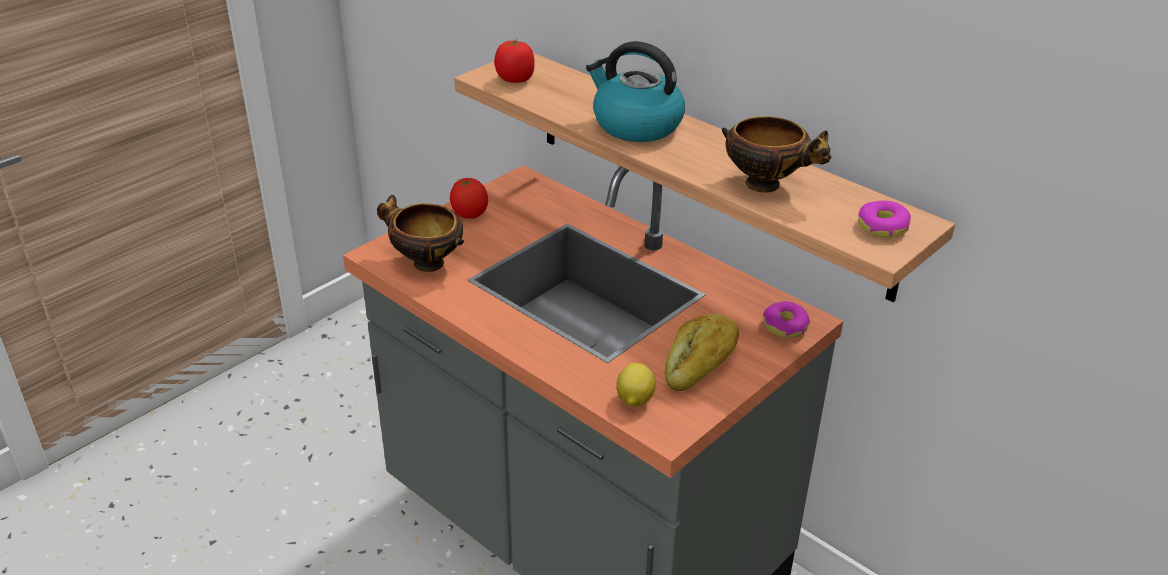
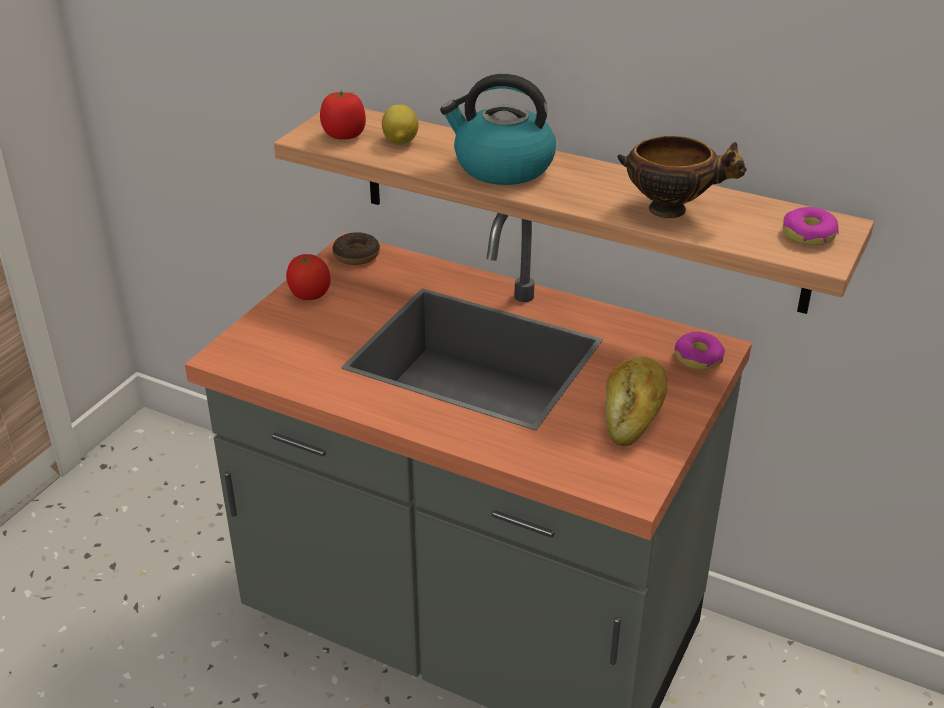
camera: 15 degrees left, 0 degrees up
(425, 263) = (285, 357): bowl -> none
(524, 186) = (356, 255): none -> donut
(634, 400) = (583, 465): lemon -> lemon (400, 142)

